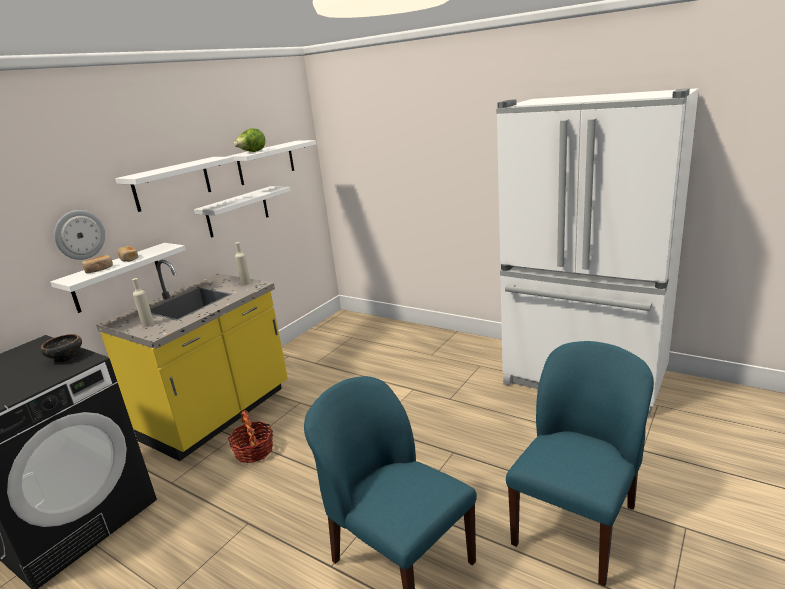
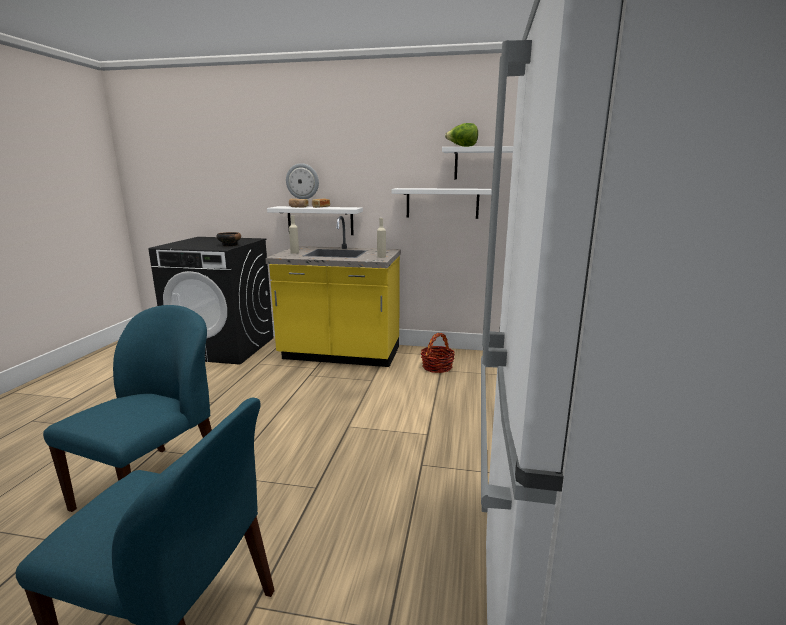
camera: 65 degrees right, 5 degrees down
(172, 184) = (382, 162): white shelf -> none
(254, 451) = (297, 380): basket -> basket (437, 367)

